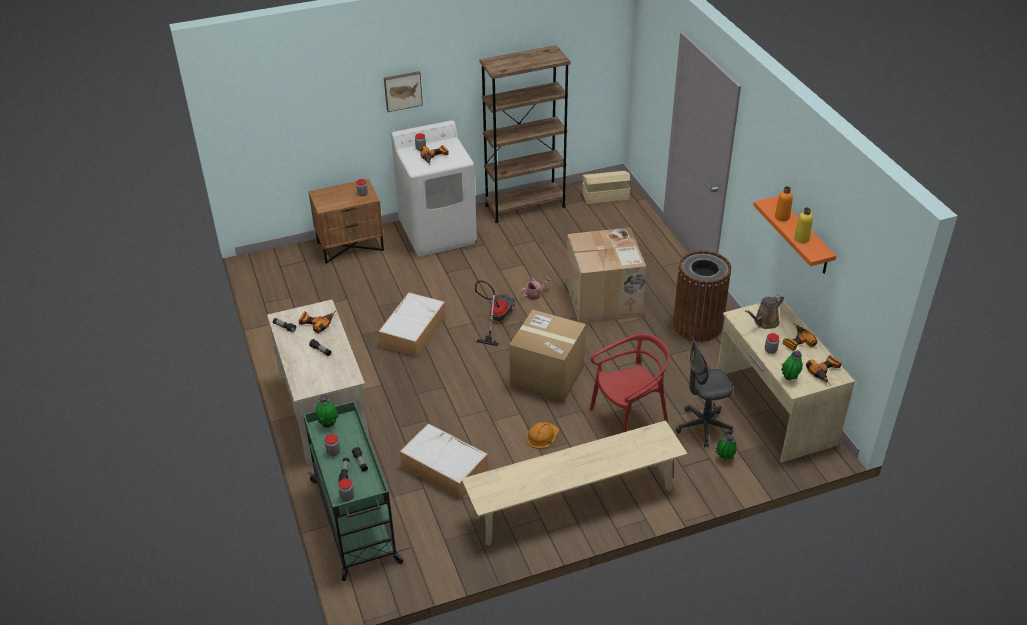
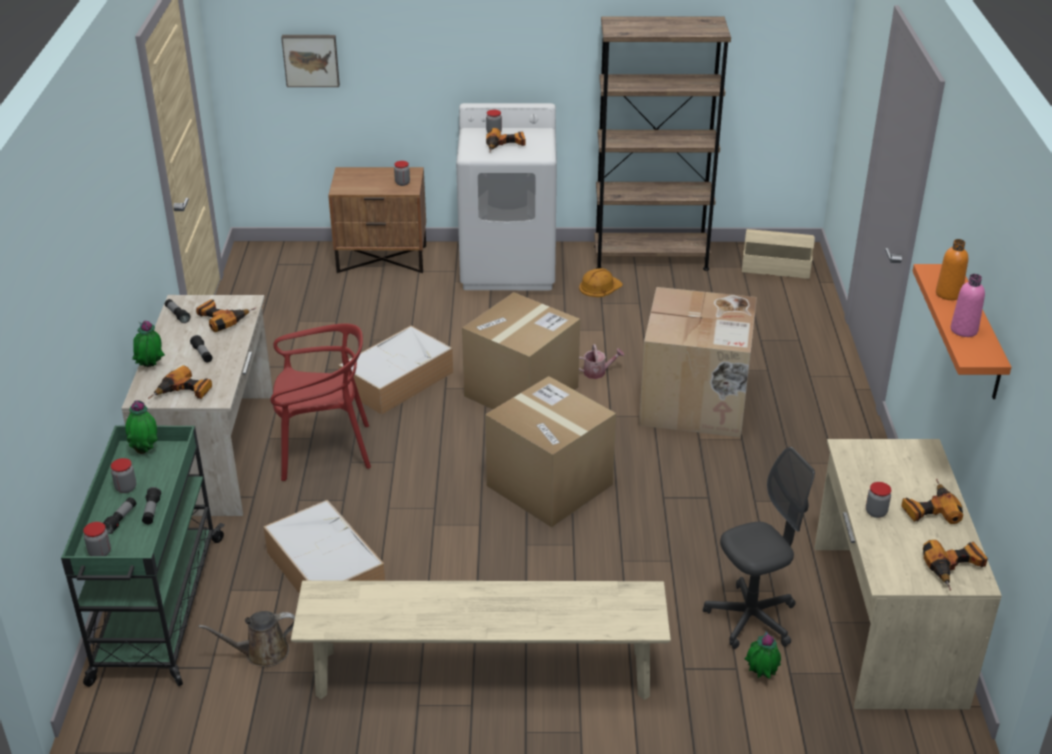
camera: 20 degrees right, 5 degrees down
(328, 380) = (184, 393): none -> power drill
(402, 90) = (483, 44): picture -> picture (311, 60)
(496, 319) = (521, 391): vacuum cleaner -> cardboard box
(542, 436) = (493, 565): orange hard hat -> orange hard hat (599, 286)
(628, 419) = (638, 576): red chair -> red chair (324, 450)
(697, 325) = (822, 469): brown trash can -> none
(703, 427) = (751, 619): grey office chair -> grey office chair turned 150 degrees clockwise
(764, 322) = (889, 469): brown watering can -> brown watering can (262, 653)
(790, 379) = (885, 563): potted plant -> potted plant (151, 367)
(801, 238) = (964, 330): yellow bottle -> pink bottle

